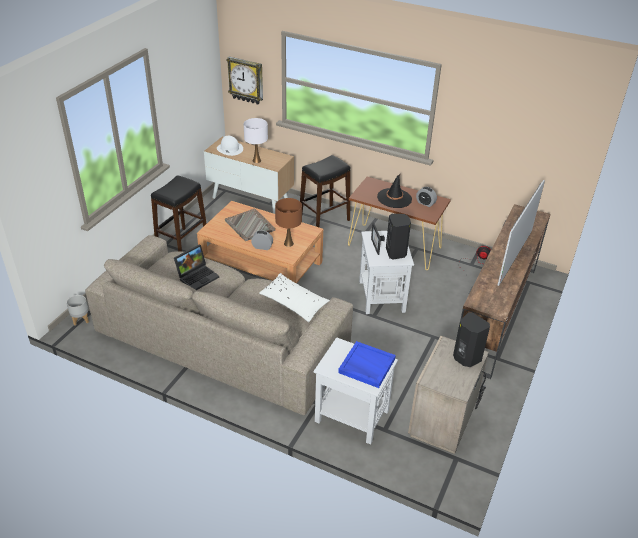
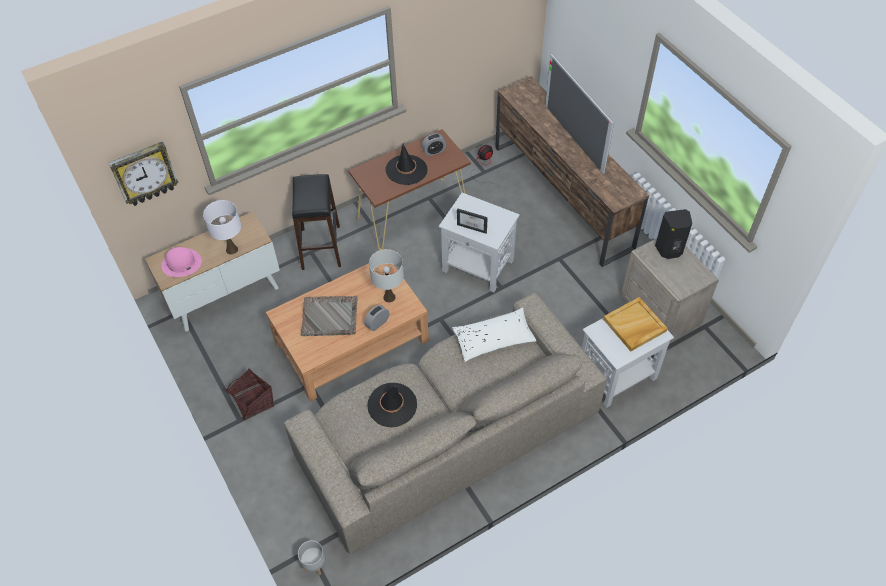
camera: 55 degrees left, 15 degrees up
(182, 244) = (253, 401): black stool -> basket
(198, 276) = (392, 405): laptop -> black hat
(229, 148) = (181, 263): white hat -> pink hat
(288, 243) = (389, 297): brown table lamp -> white table lamp
(366, 366) = (634, 326): blue tray -> beige tray
(396, 253) = (493, 217): black speaker -> none

